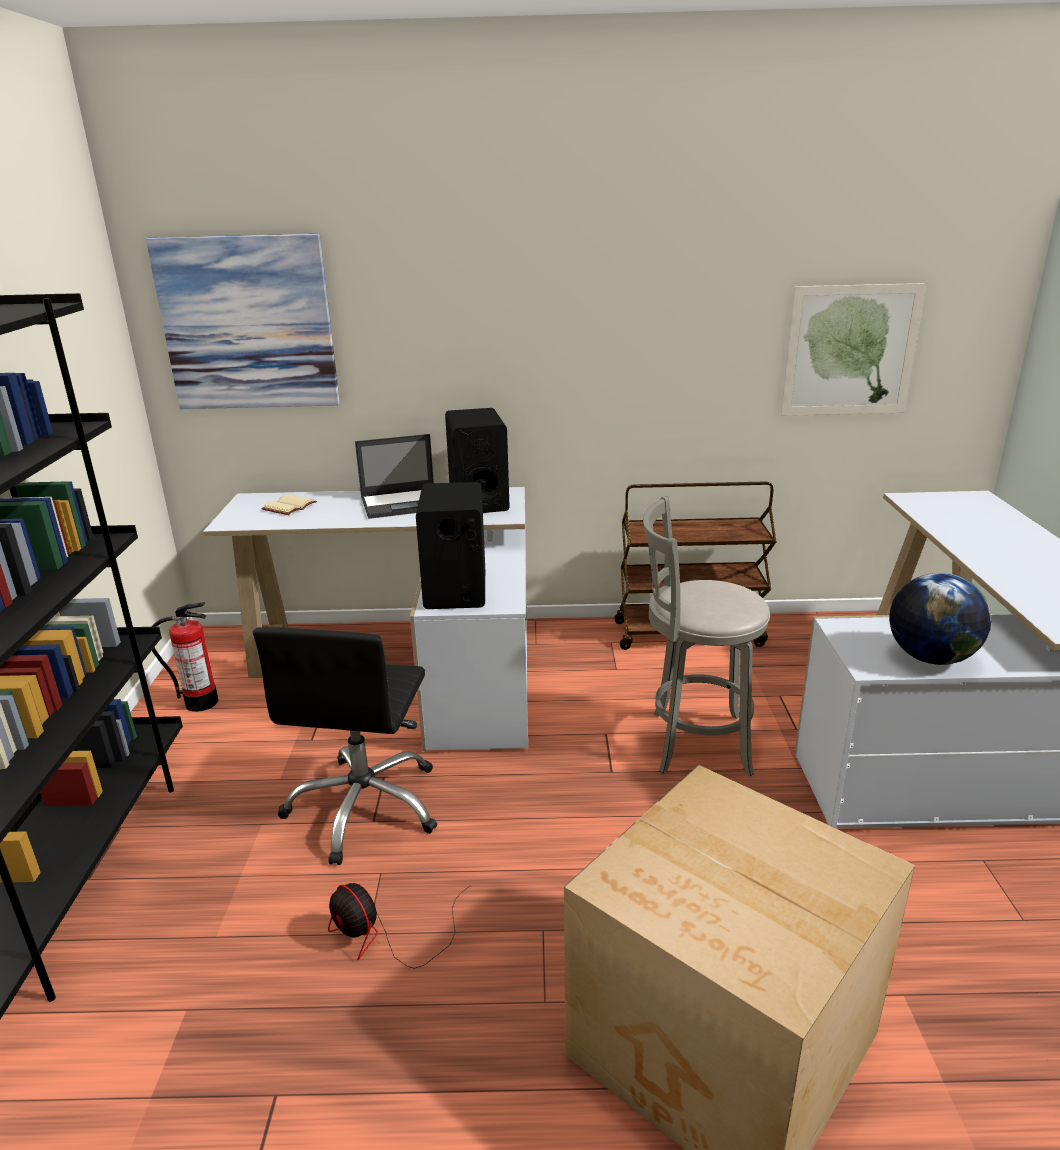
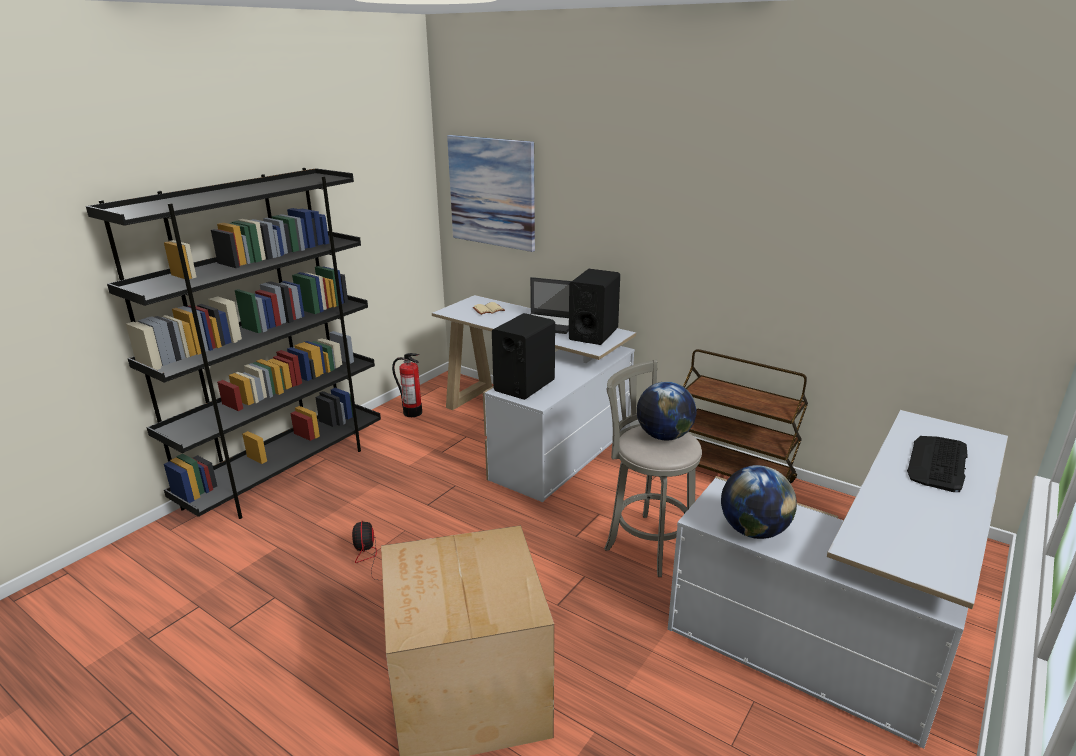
camera: 35 degrees right, 0 degrees up
(365, 806) = (431, 496): black office chair -> none
(710, 592) = (663, 436): none -> globe
(850, 351) = (903, 282): picture -> none
(987, 530) = (938, 463): none -> keyboard

